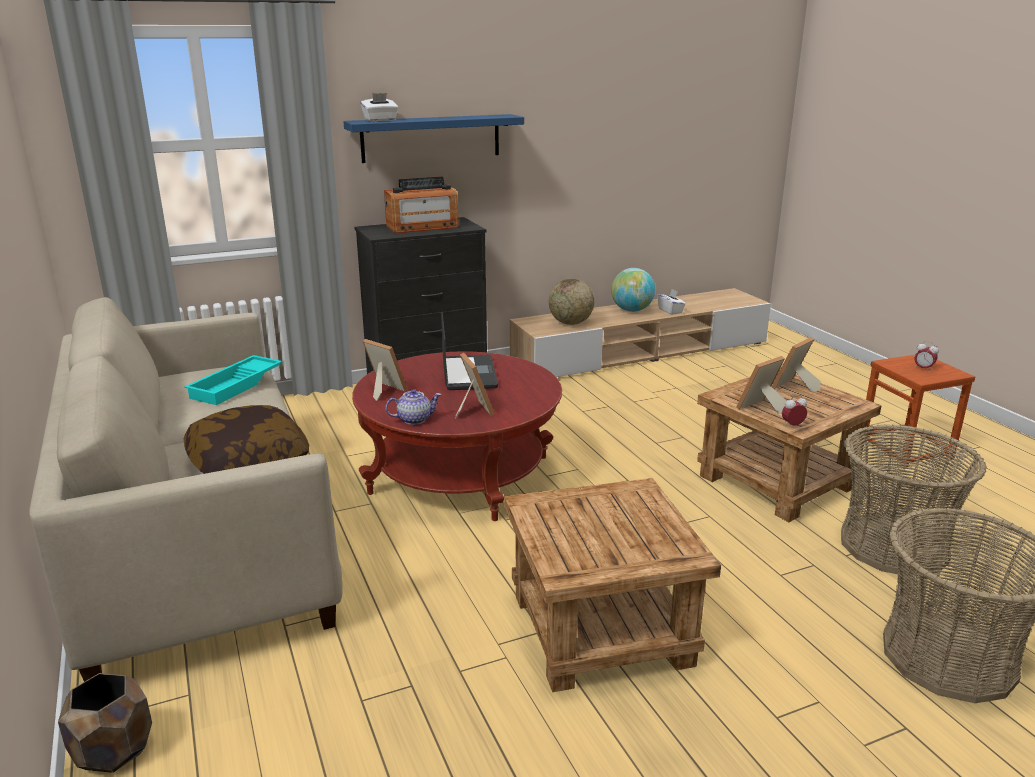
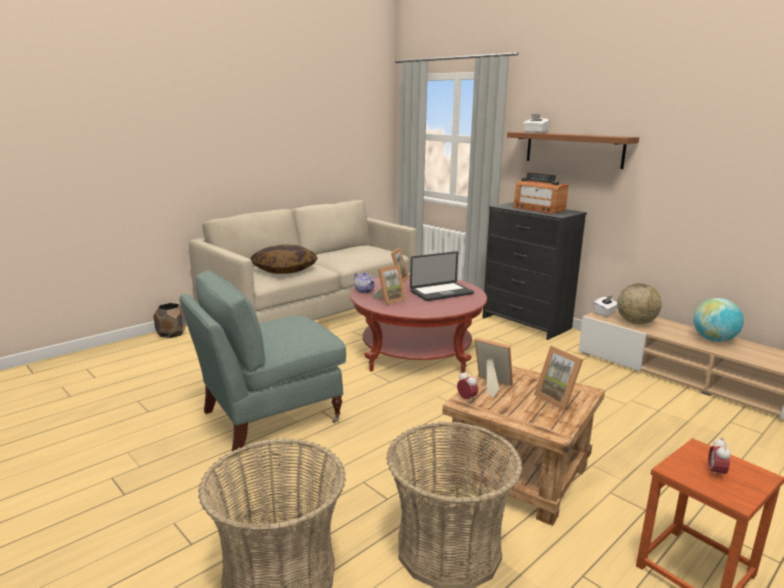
camera: 70 degrees right, 5 degrees down
(237, 386) = (364, 254): turquoise tray -> none
(431, 138) = (573, 149): blue shelf -> brown shelf
(599, 631) = (270, 417): brown side table -> grey armchair
(670, 311) = (747, 355): white tissue box -> white tissue box (605, 313)
(794, 387) = (558, 398): picture frame -> picture frame turned 150 degrees counterclockwise

